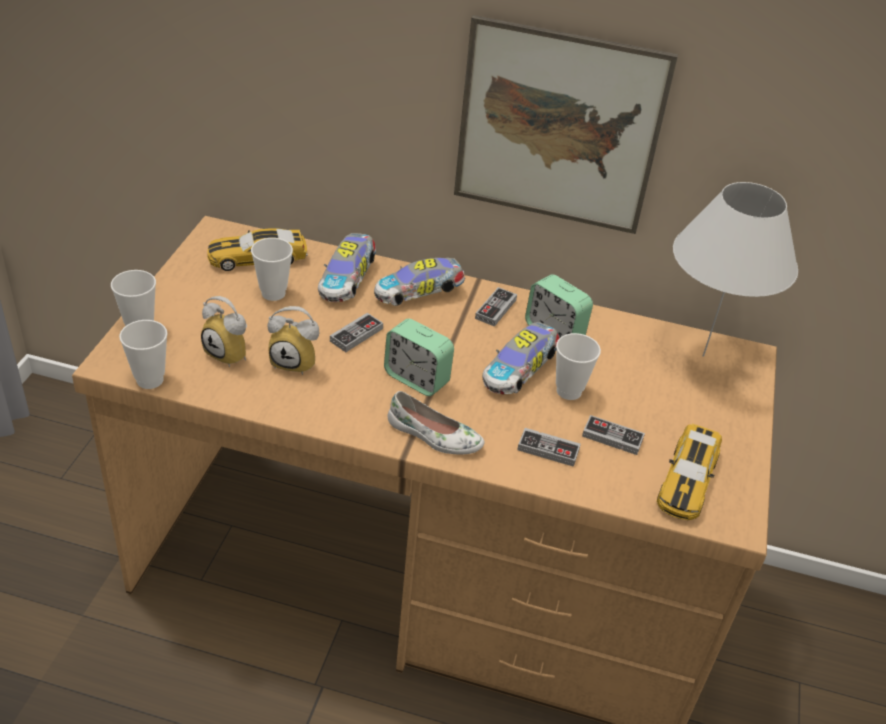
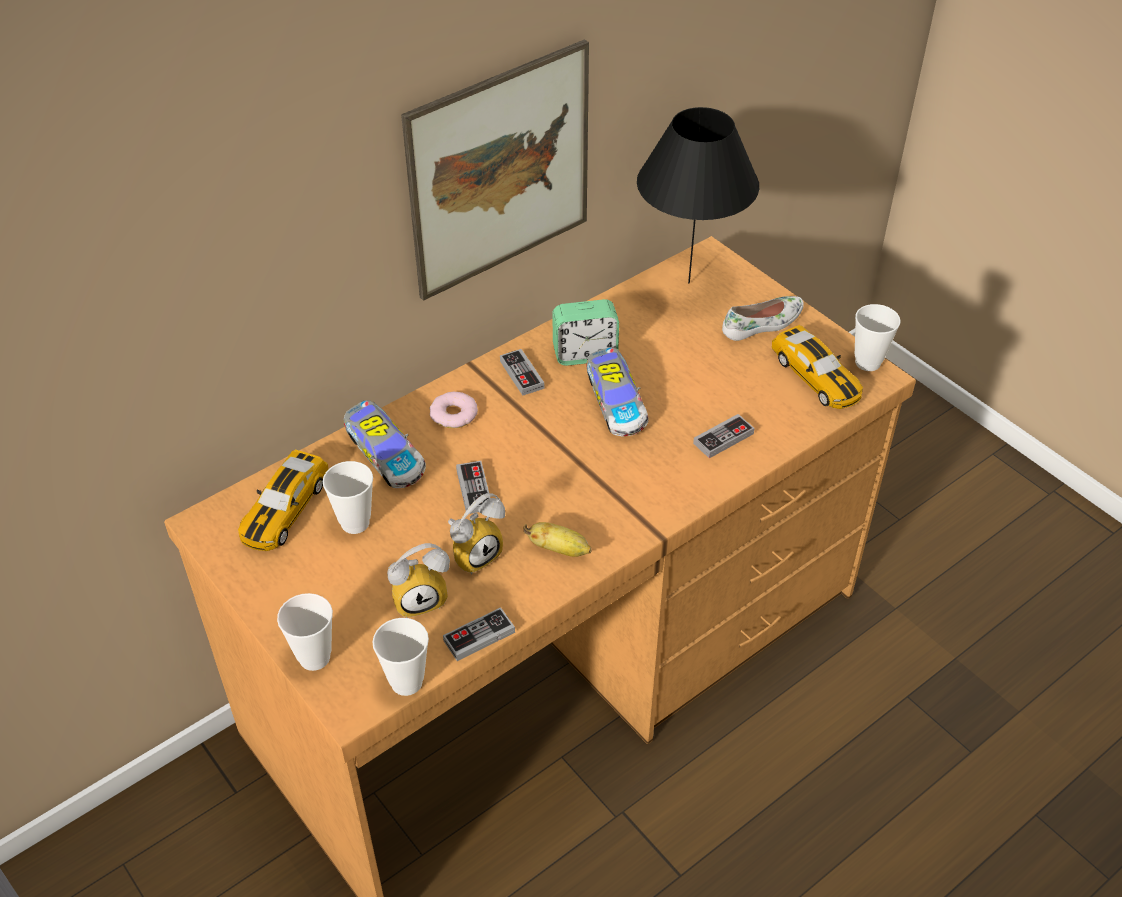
camera: 50 degrees left, 5 degrees up
(338, 404) = (559, 550): none -> banana
(417, 378) = (570, 477): alarm clock -> none
(420, 293) = (453, 414): toy car -> donut
(434, 436) = (652, 503): white shoe -> white shoe (763, 324)
(569, 391) = (665, 387): cup -> cup (867, 362)
(612, 437) = (739, 392): game controller -> game controller (479, 636)
(703, 356) = (689, 283): white table lamp -> black table lamp

